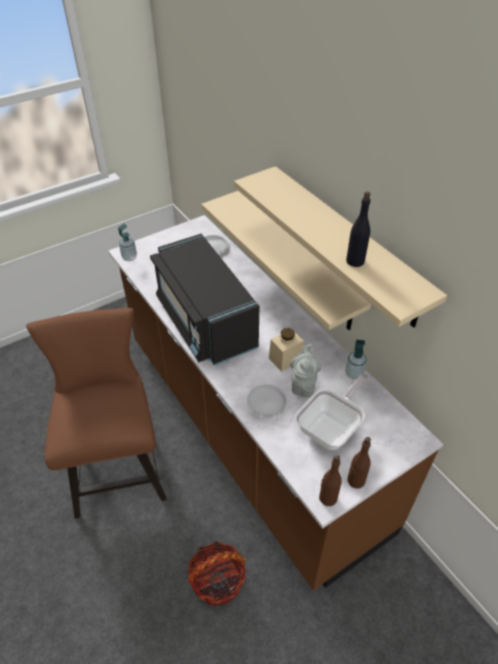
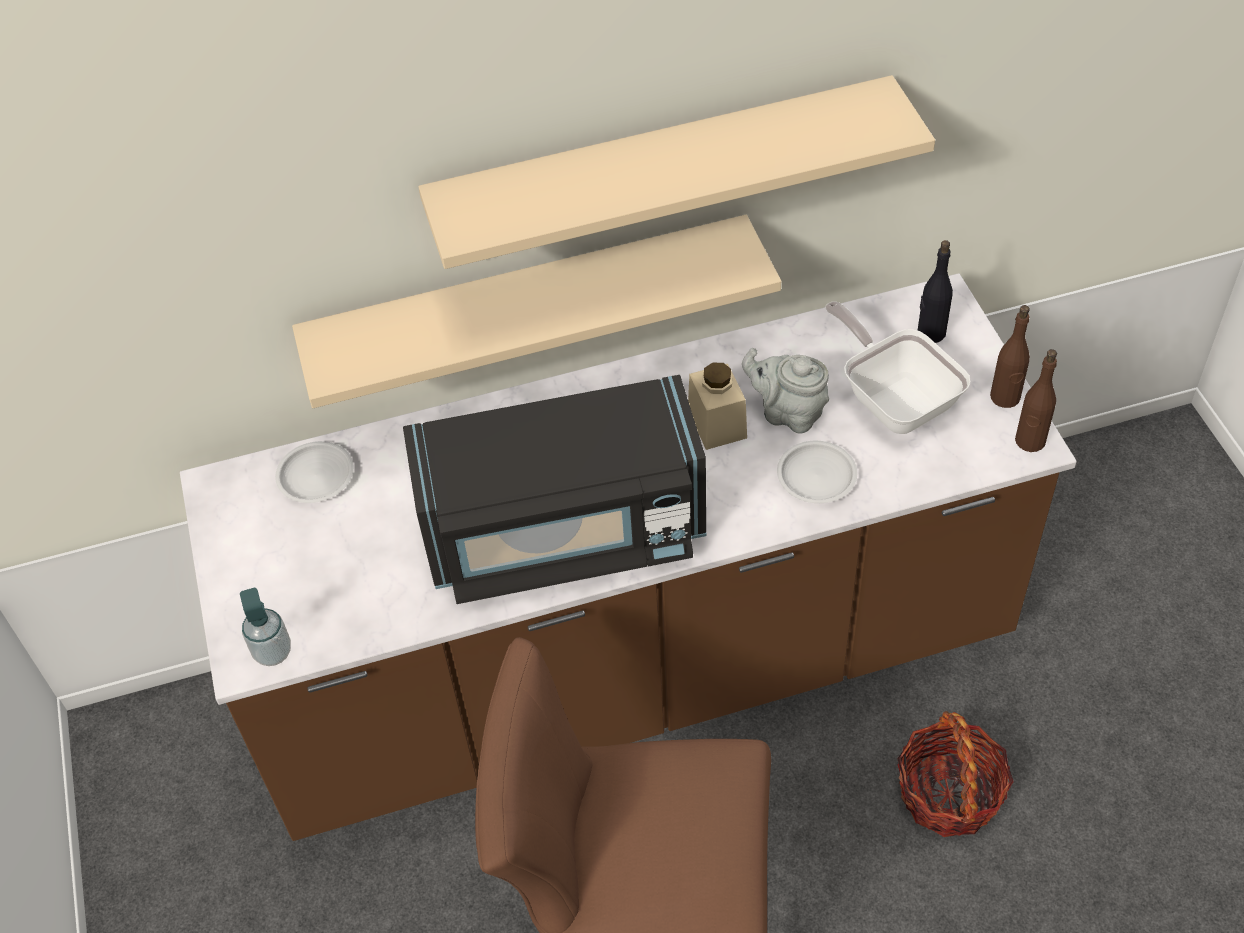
camera: 70 degrees left, 5 degrees up
(354, 374) = (784, 336): soap dispenser -> none
(355, 261) = (776, 150): black bottle -> black bottle (930, 333)

